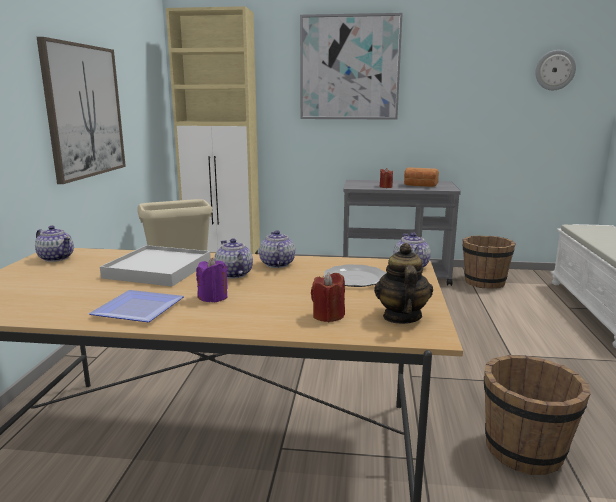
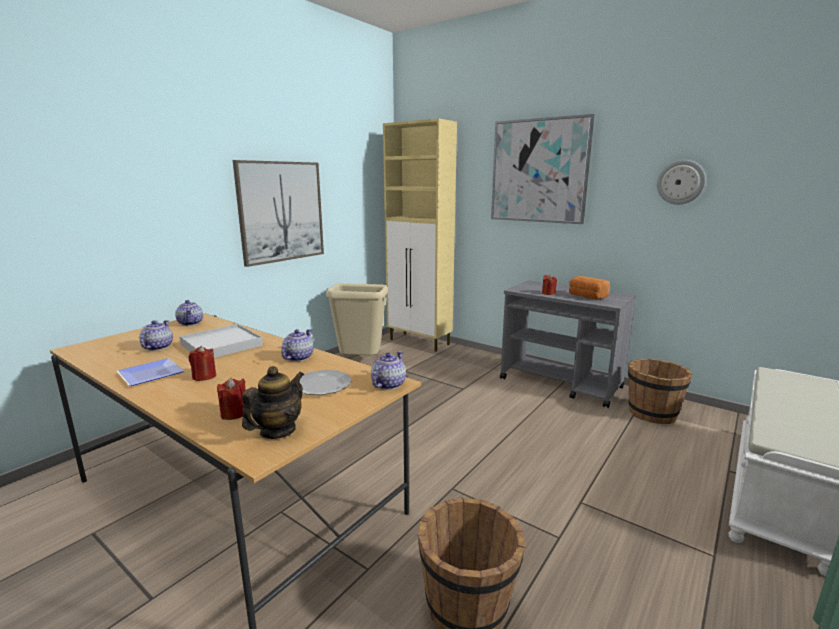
camera: 30 degrees right, 0 degrees up
(213, 297) = (204, 376): purple candle -> red candle
(234, 274) = (254, 360): teapot -> teapot (157, 347)
(555, 70) = (784, 173): wall clock -> wall clock (680, 182)

